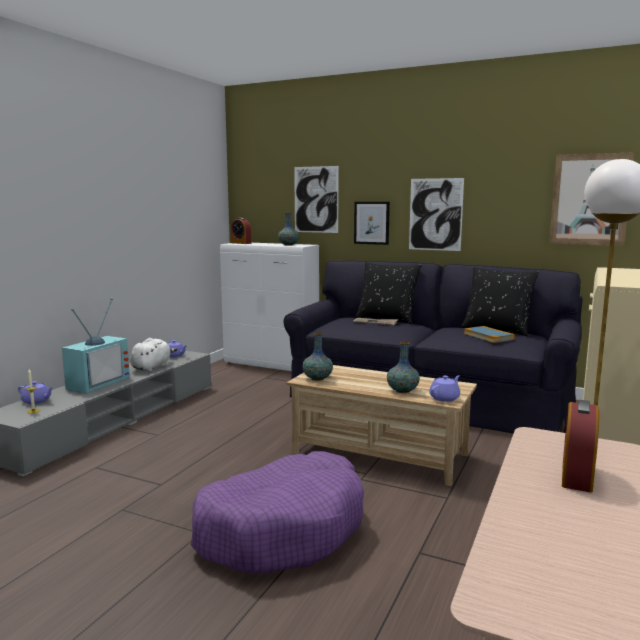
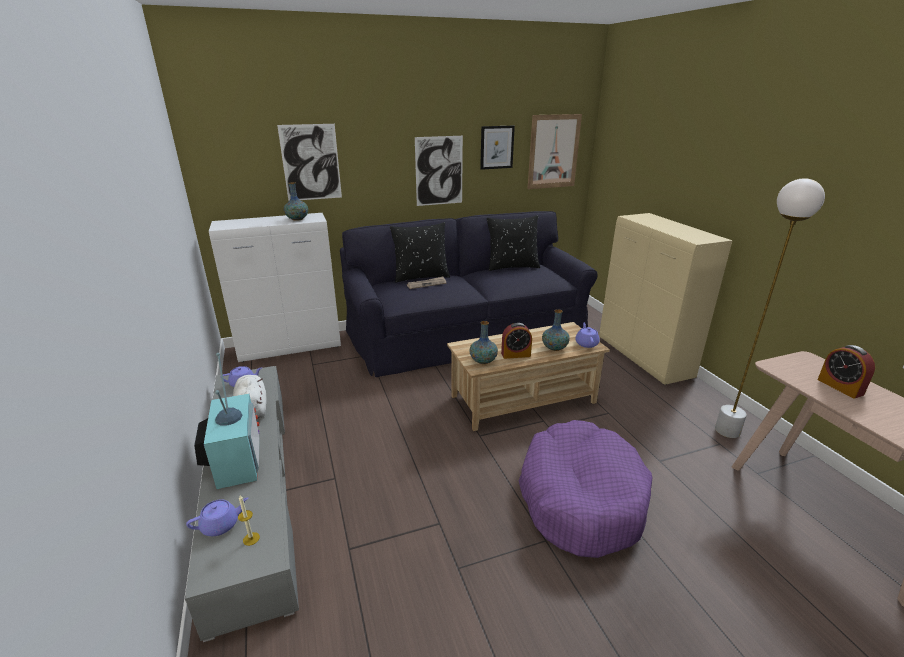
camera: 45 degrees left, 15 degrees up
(241, 243) = (229, 224): alarm clock -> alarm clock (515, 354)
(371, 223) = (378, 183): picture -> picture (496, 147)
(488, 336) = (526, 276): book -> none

